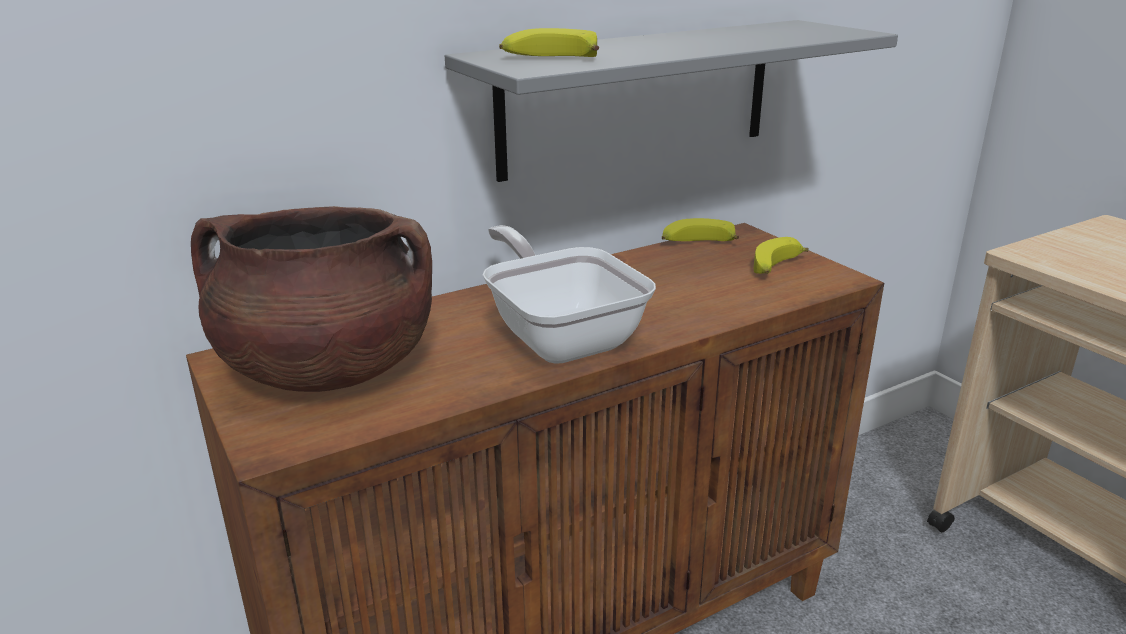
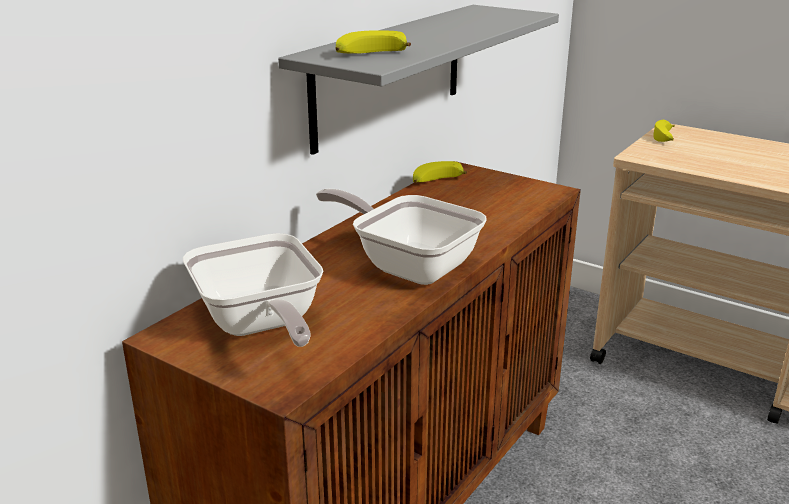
camera: 25 degrees left, 0 degrees up
(327, 369) = (260, 325): brown cooking pot -> frying pan
(776, 268) = (506, 190): banana -> banana (665, 138)

